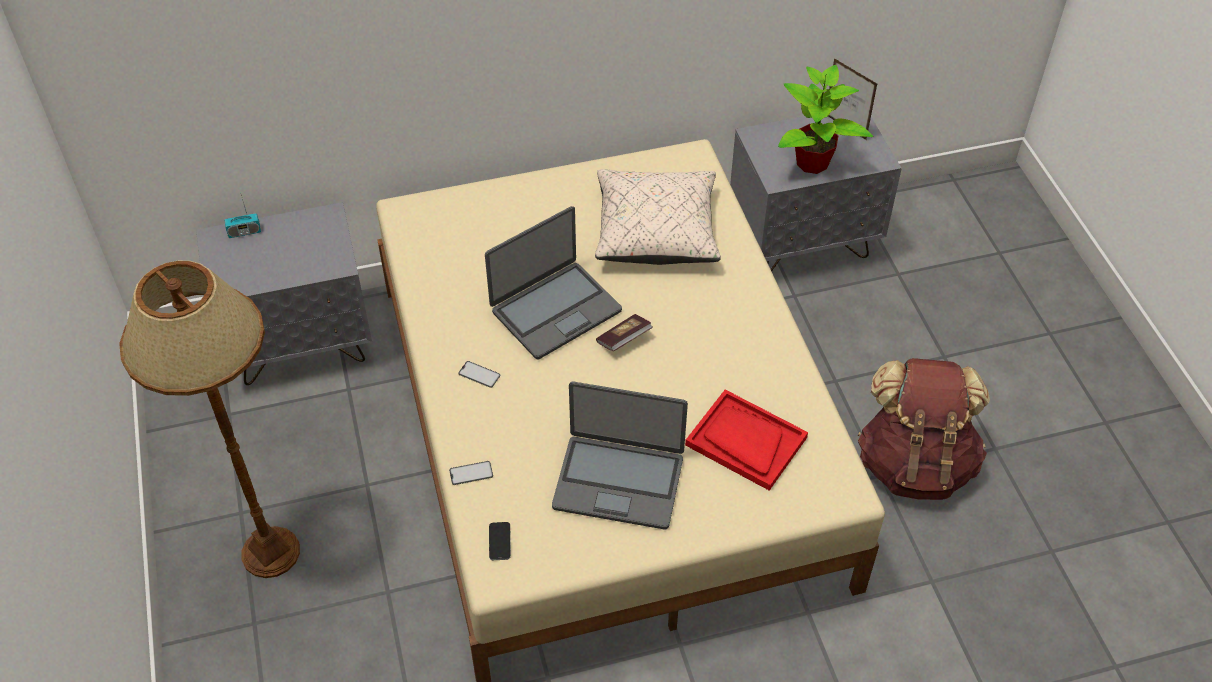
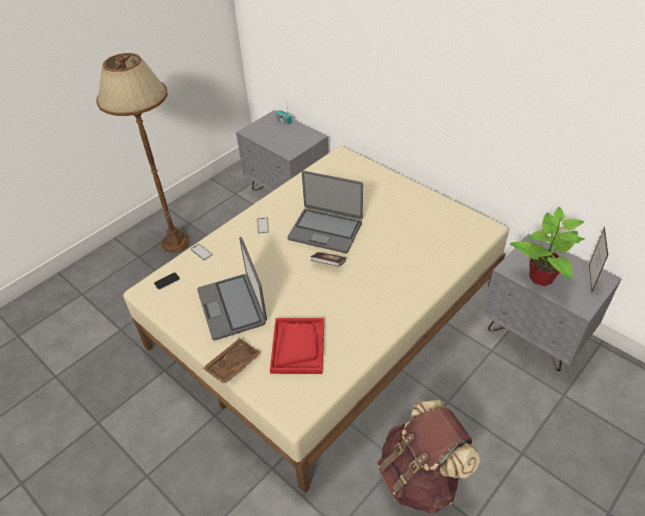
camera: 60 degrees right, 5 degrees down
(656, 232) = (415, 240): beige pillow -> none
(724, 525) = (232, 364): none -> brown tray

